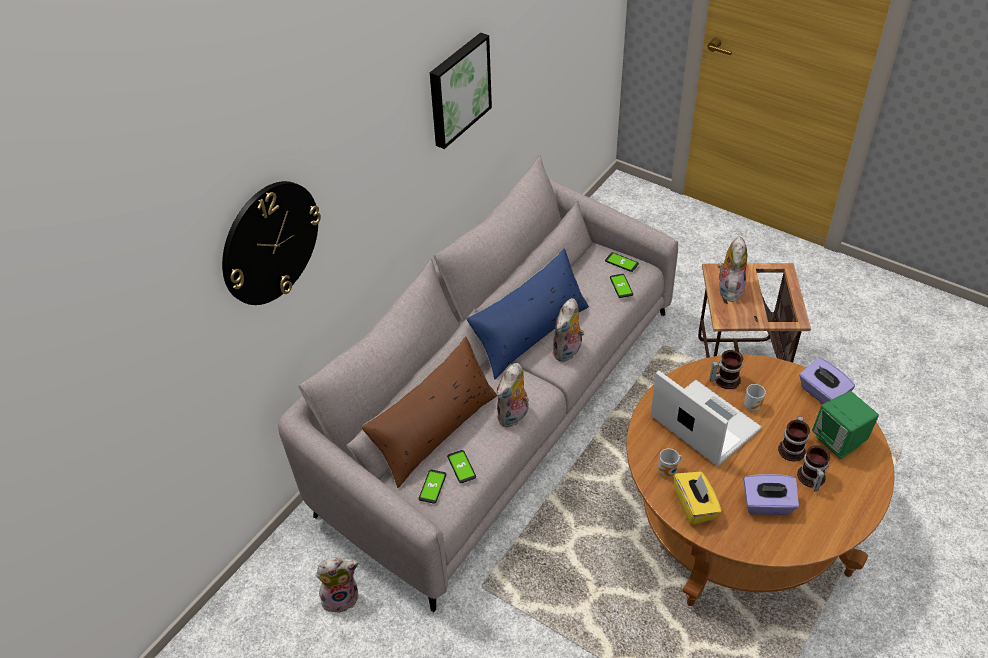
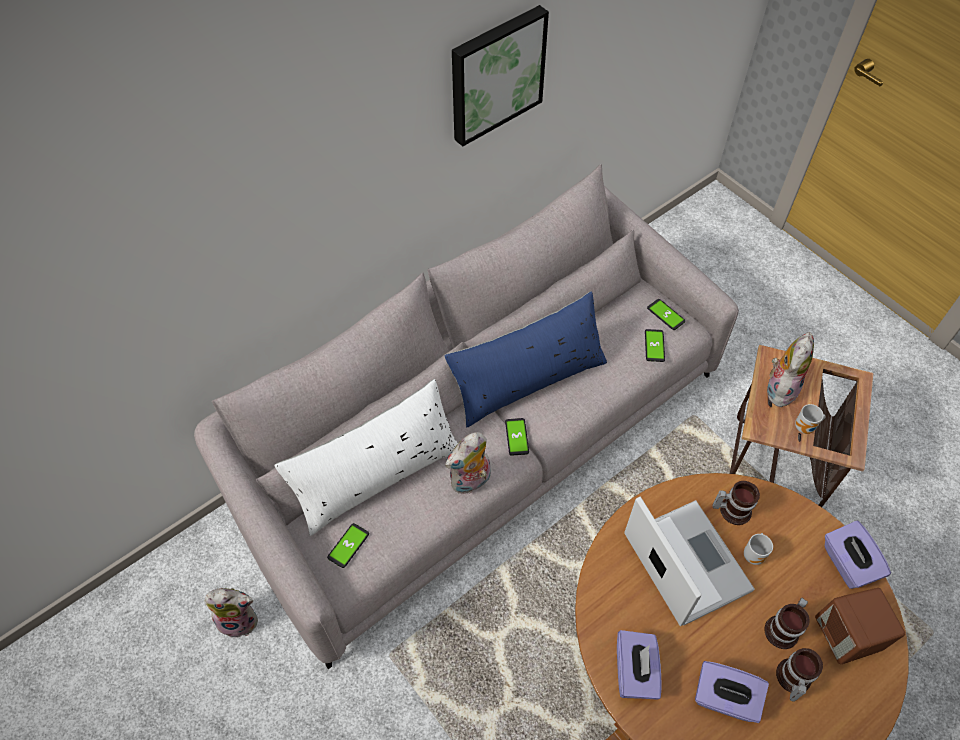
camera: 15 degrees right, 10 degrees up
(270, 243) = (181, 239): wall clock -> none
(435, 431) = (377, 475): brown pillow -> white pillow
(461, 467) = (389, 530): phone -> phone (517, 437)
(568, 352) = (562, 415): plush toy -> none
(668, 472) = (620, 615): mug -> mug (805, 428)
(695, 506) = (635, 672): yellow tissue box -> purple tissue box
(839, 441) = (846, 637): green speaker -> brown speaker

